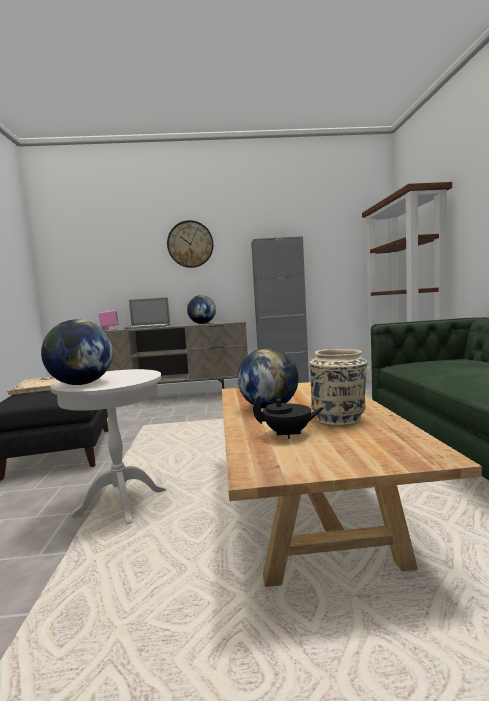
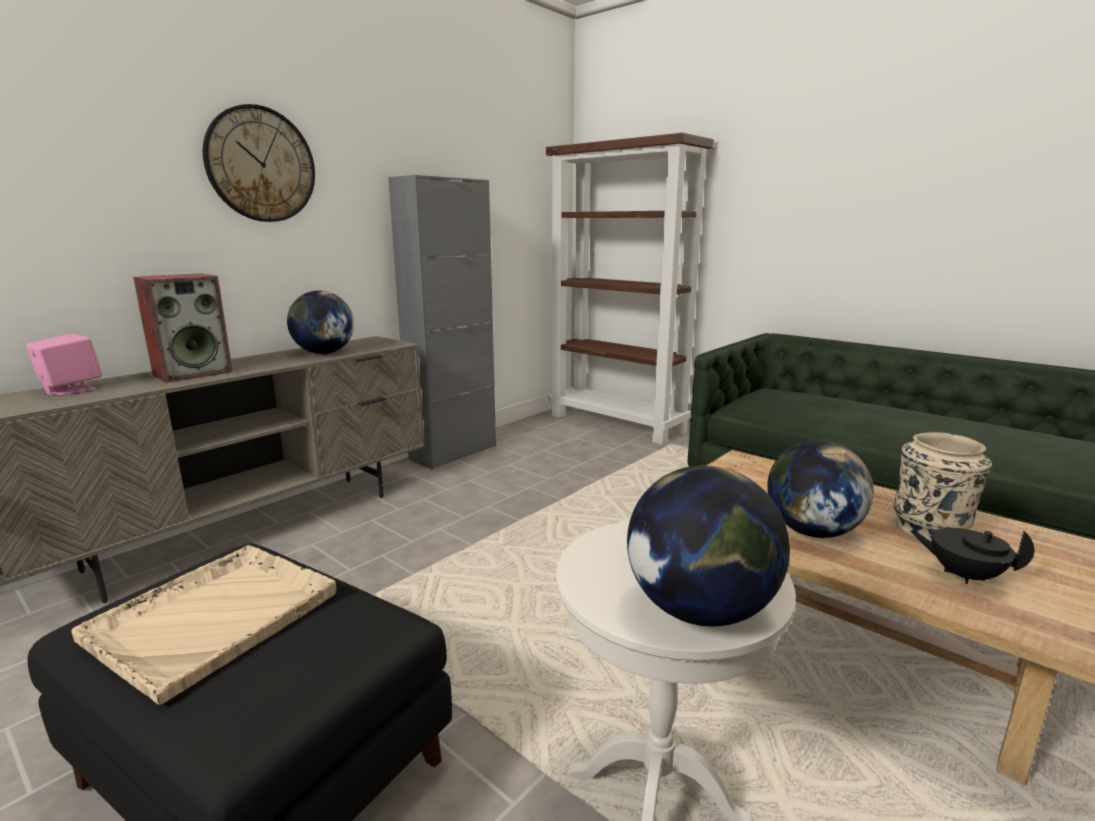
camera: 45 degrees left, 10 degrees up
(148, 327) = (193, 373): laptop -> speaker
(288, 434) = (963, 575): black teapot -> black teapot turned 105 degrees counterclockwise

